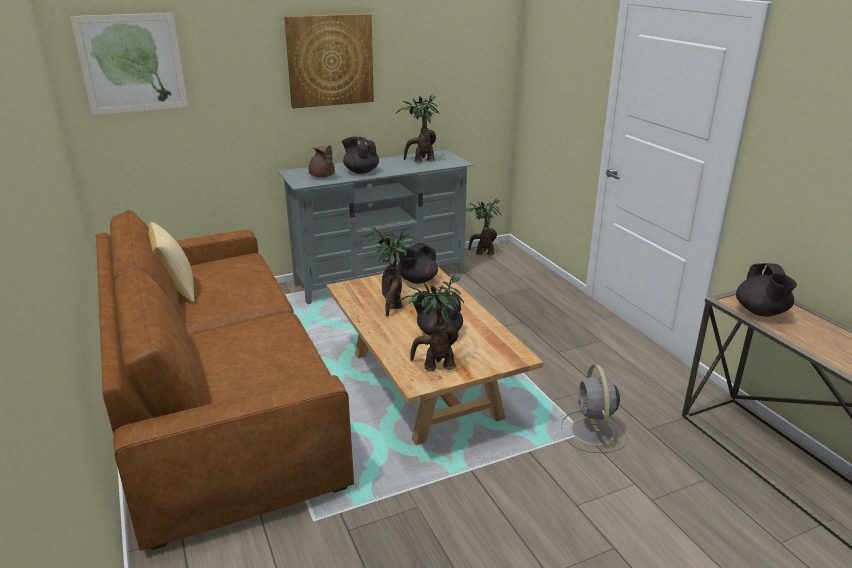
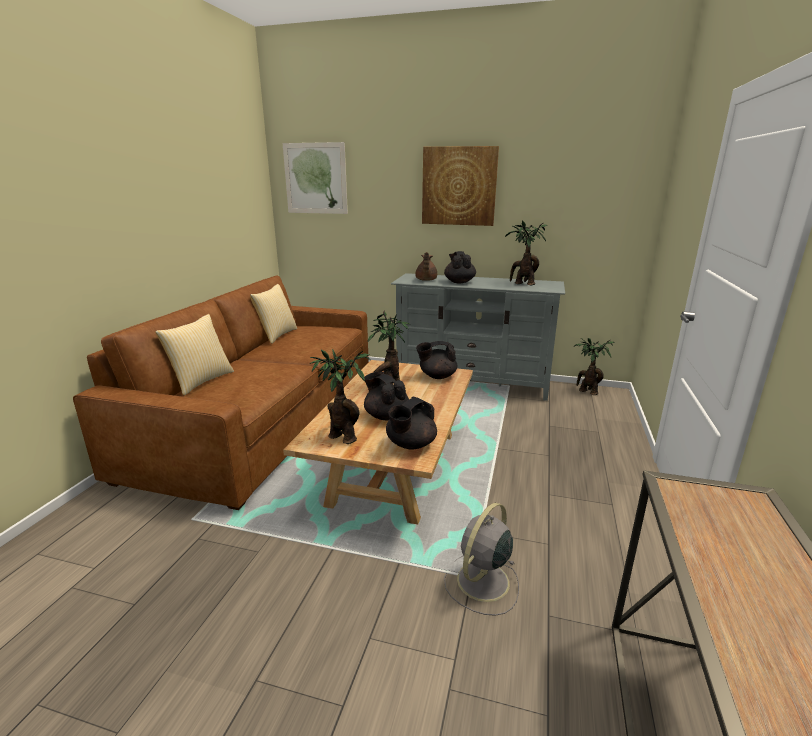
camera: 40 degrees right, 5 degrees down
(206, 374) = (201, 381): none -> pillow
(761, 312) = (704, 518): black teapot -> black teapot (410, 445)

